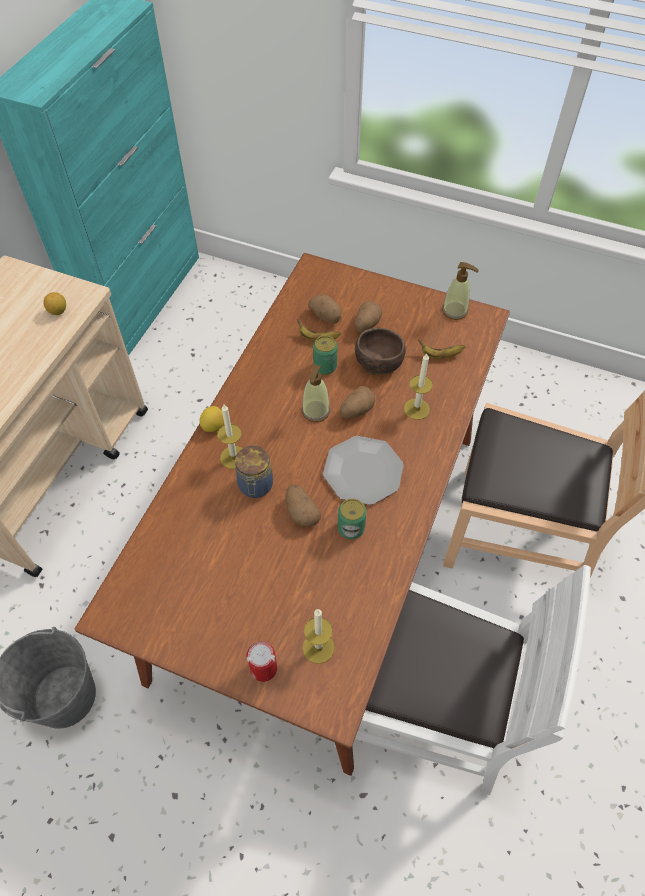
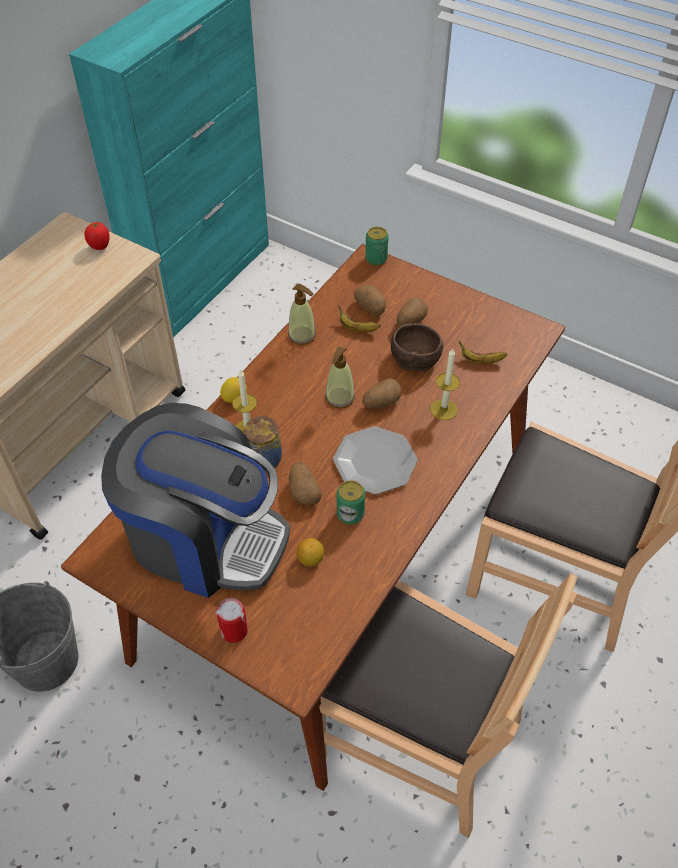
camera: 10 degrees right, 5 degrees down
(48, 287) = (100, 247): none -> tomato
(58, 311) = (105, 270): lemon -> lemon (310, 559)
(214, 576) = (205, 538): none -> coffee machine
(318, 647) = (292, 620): candle -> none
(325, 366) = (359, 356): can -> can (376, 259)
(426, 706) = (417, 735): white chair -> brown chair
(455, 311) = (506, 319): soap dispenser -> soap dispenser (302, 335)

